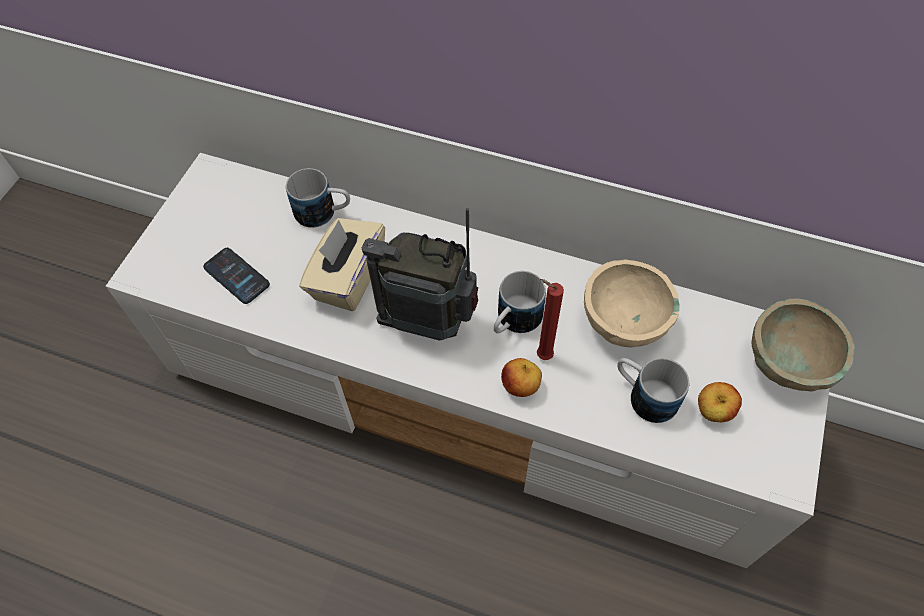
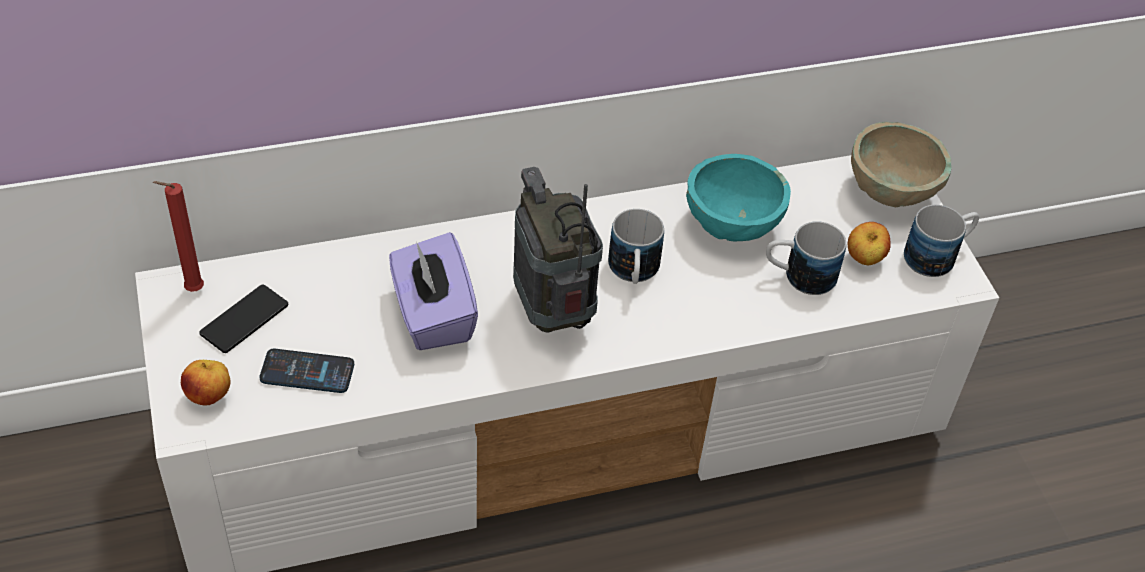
camera: 40 degrees left, 10 degrees down
(232, 218) = (244, 319): none -> phone
(324, 213) = (347, 266): mug -> mug (938, 255)
(347, 278) = (433, 315): beige tissue box -> purple tissue box
(429, 322) = (553, 314): radio -> radio turned 90 degrees clockwise
(520, 386) = (688, 324): apple -> apple (209, 396)
(541, 355) = (683, 288): red candle -> red candle (191, 290)
(623, 324) = (732, 226): beige bowl -> turquoise bowl

